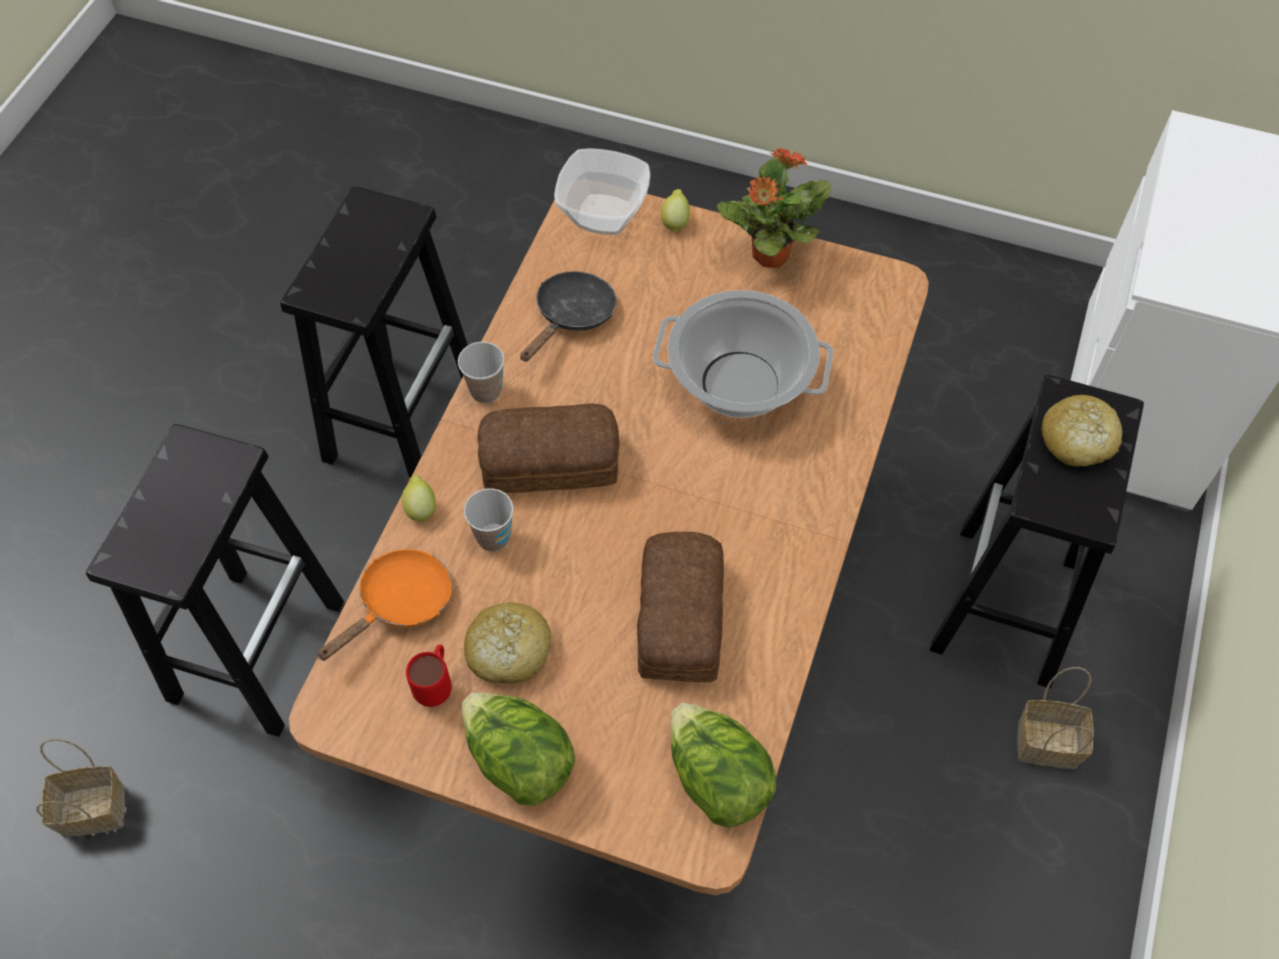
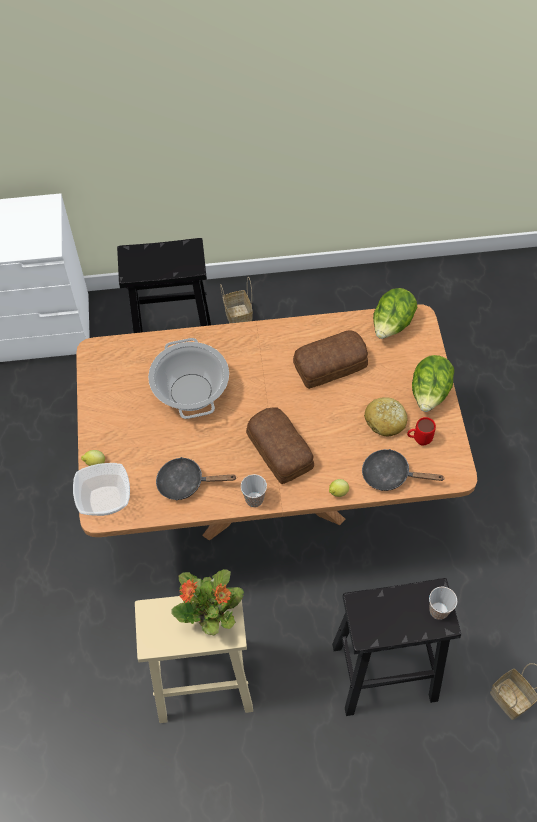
camera: 115 degrees left, 0 degrees up
(400, 603) = (390, 475): orange frying pan -> black frying pan
(403, 419) = (201, 681): black stool -> beige stool
(493, 537) = (334, 454): cup -> cup (438, 611)
(769, 256) = (100, 411): potted plant -> potted plant (211, 617)
(1077, 440) = (152, 262): bread -> none

